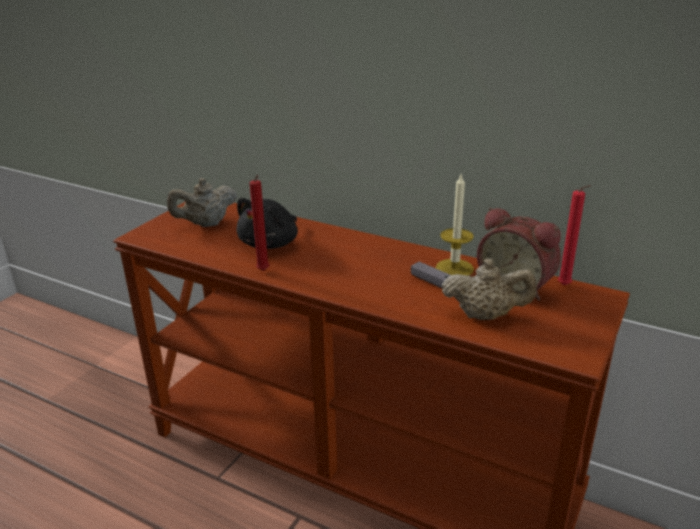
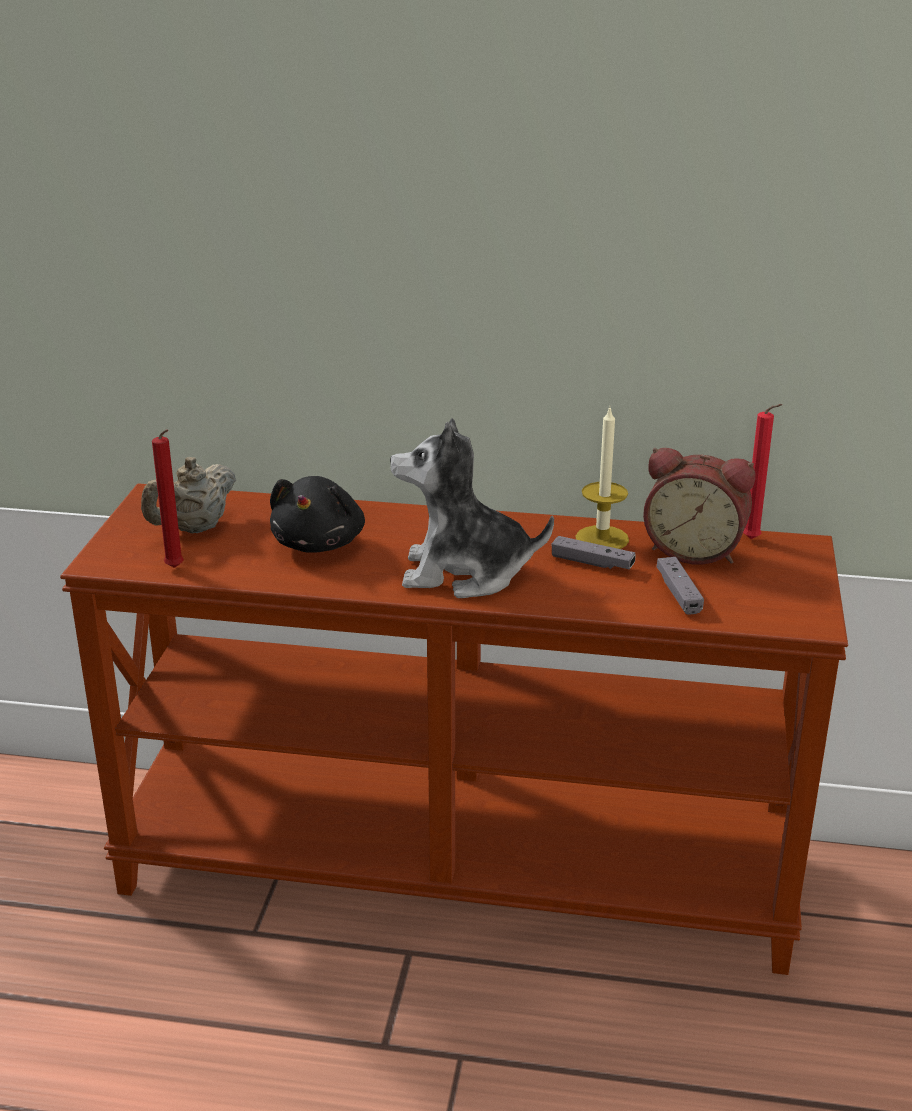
camera: 20 degrees left, 0 degrees up
(263, 271) = (341, 585): red candle -> red candle (176, 569)
(346, 277) = (464, 573): none -> plush toy
(485, 316) = (678, 593): beige teapot -> grey game controller

